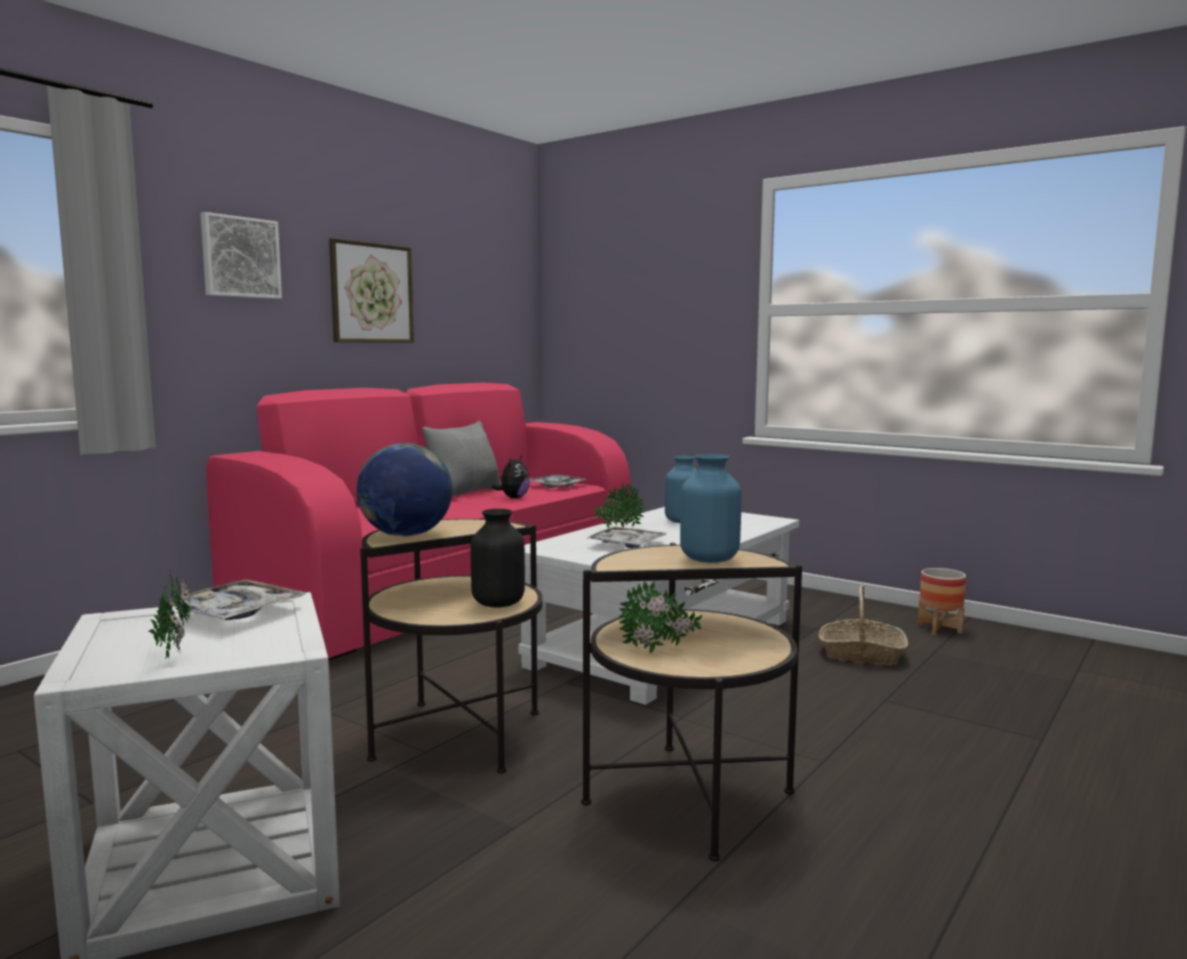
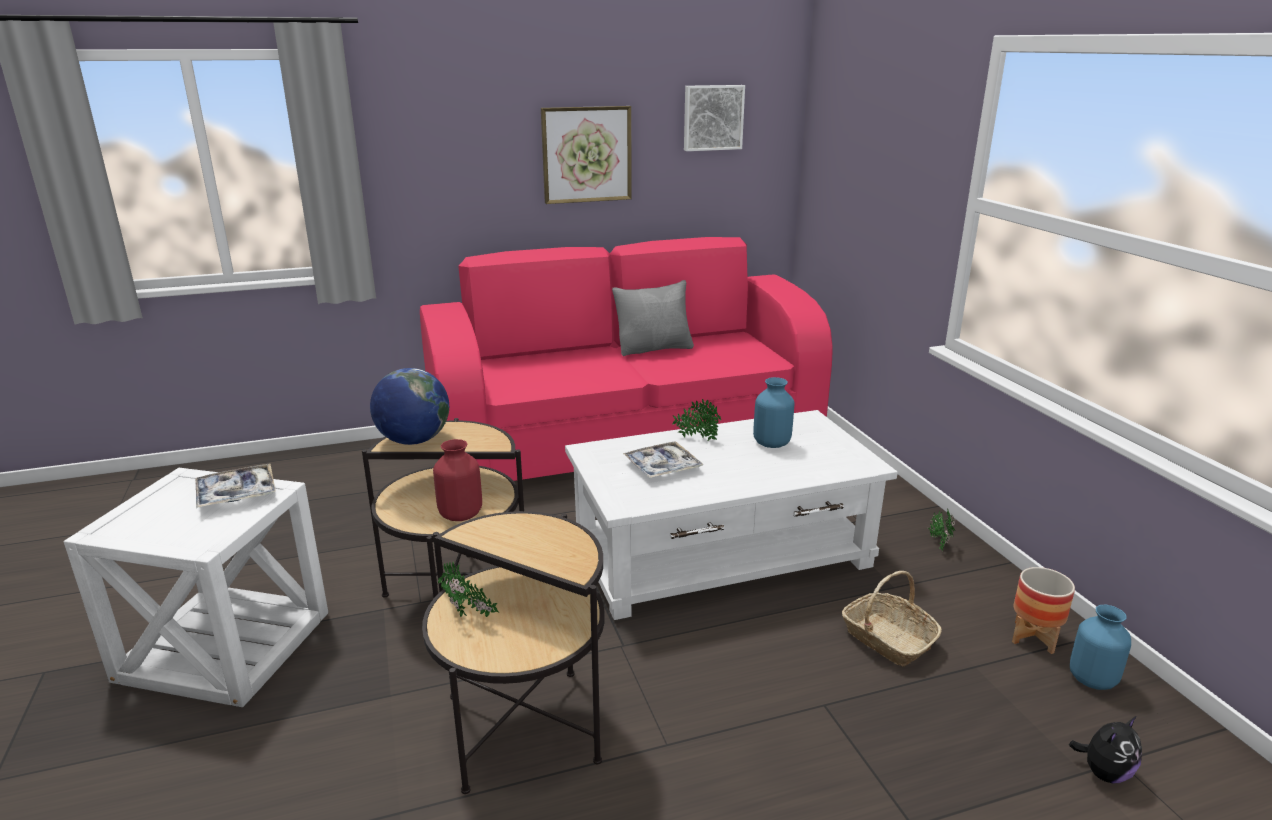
camera: 35 degrees right, 15 degrees up
(171, 653) = (154, 526): potted plant -> potted plant (938, 543)
(240, 257) = (452, 136): picture -> picture (712, 117)
(499, 603) = (461, 514): black vase -> red vase
(513, 498) = (678, 367): plush toy -> plush toy (1104, 772)
(556, 486) = (745, 356): tray -> none
(708, 559) = (542, 550): blue vase -> blue vase (1091, 679)

